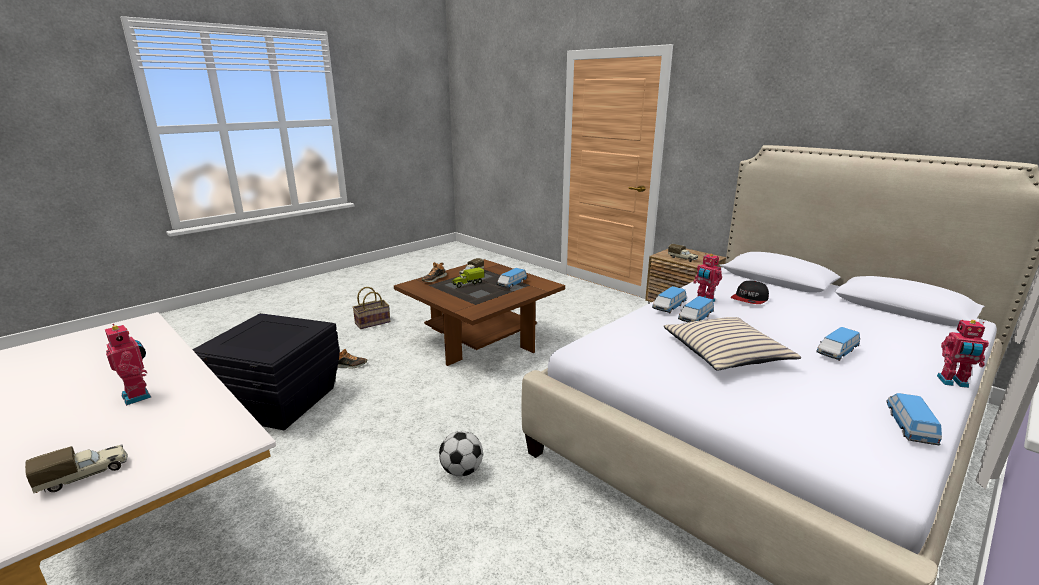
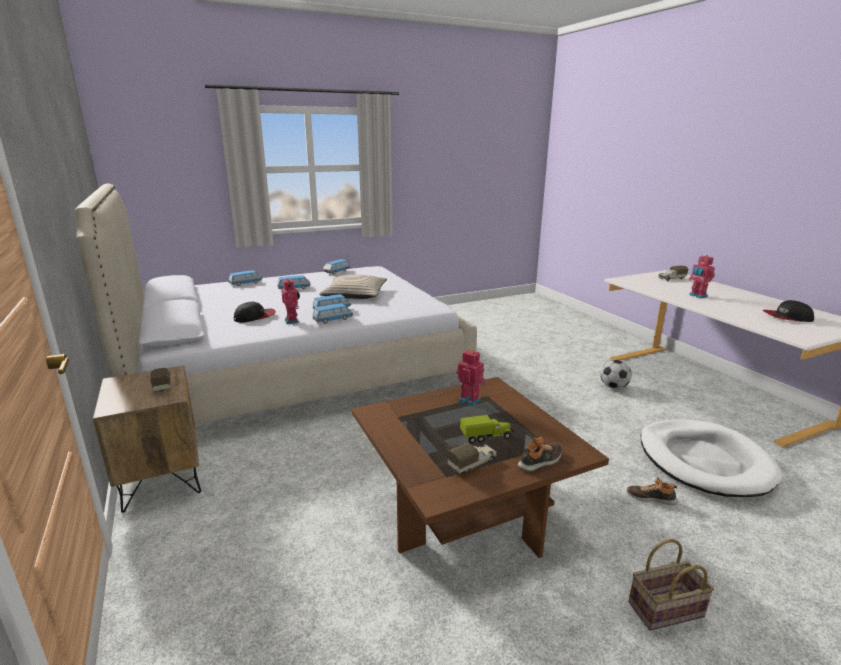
camera: 160 degrees left, 0 degrees up
(79, 356) = (787, 317): none -> cap
(276, 402) = (704, 461): black storage box -> white dog bed
(462, 471) = (517, 383): football -> football (613, 387)
(512, 284) = (422, 422): toy car -> toy car (246, 283)
(953, 382) = (276, 276): toy robot -> toy robot (470, 400)

